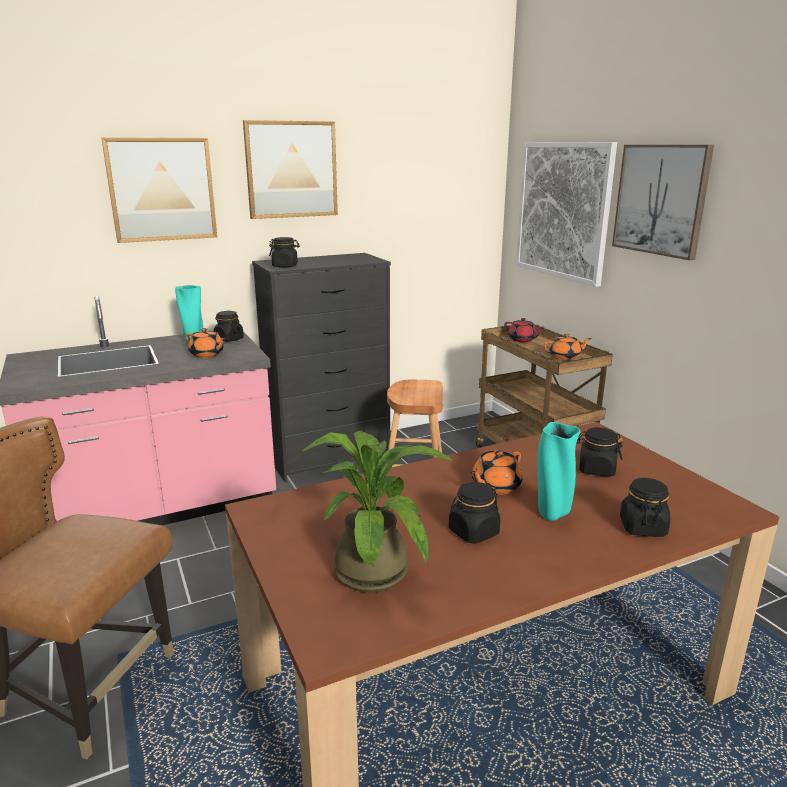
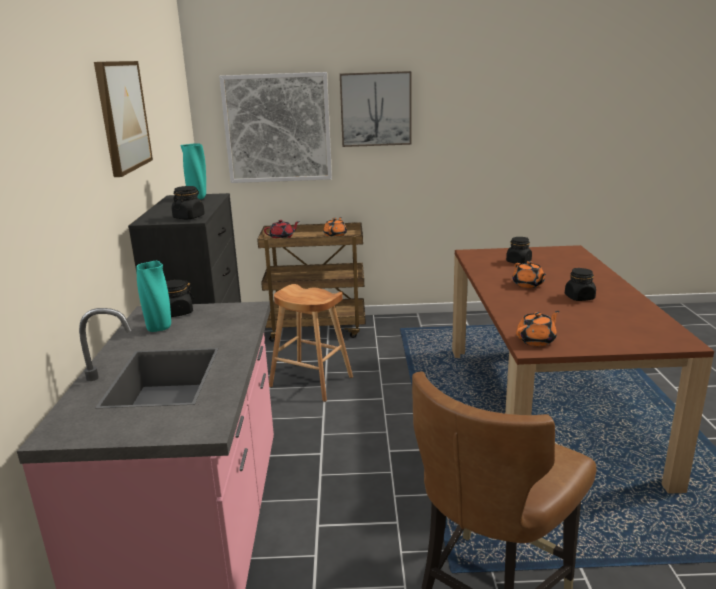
camera: 65 degrees left, 0 degrees up
(162, 189) = (66, 156): picture -> none
(207, 354) = (219, 324): orange teapot -> orange teapot (536, 340)
(373, 566) = (611, 324): potted plant -> none
(552, 514) = (565, 279): turquoise vase -> turquoise vase (198, 198)
(642, 527) = (584, 266): black jar -> none

